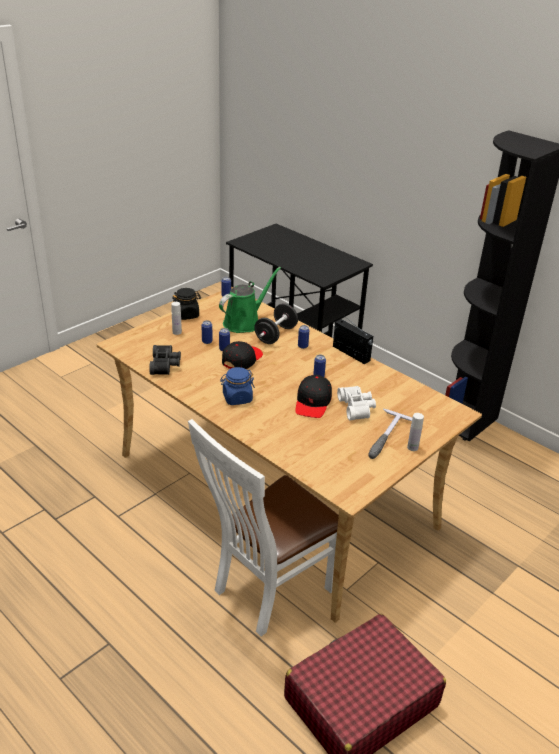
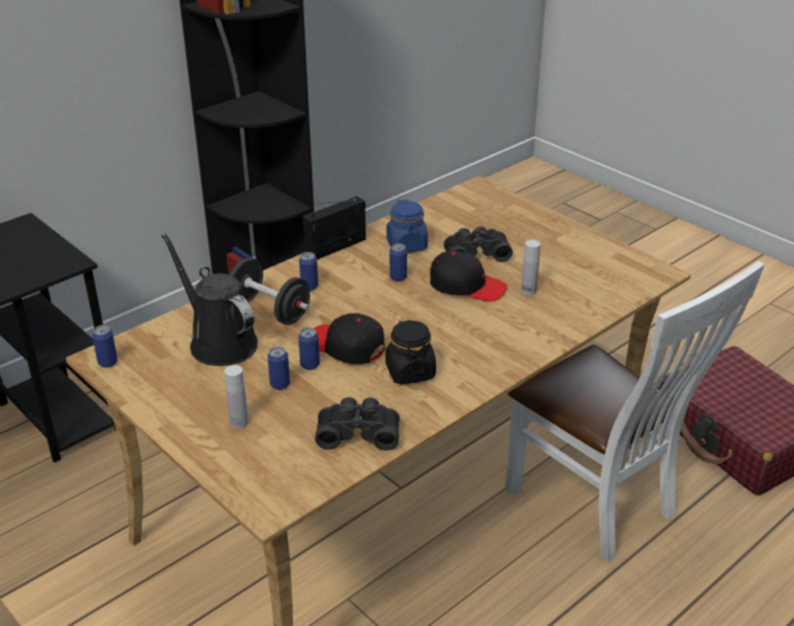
camera: 85 degrees left, 0 degrees up
(186, 315) = (172, 412): black jar -> black jar (410, 372)
(237, 398) = (460, 352): blue jar -> blue jar (407, 245)
(244, 322) = (219, 342): green watering can -> black watering can
(357, 408) = (475, 253): white binoculars -> black binoculars
(384, 437) = (539, 240): hammer -> none
(412, 447) = (555, 223): white bottle -> white bottle (528, 291)

